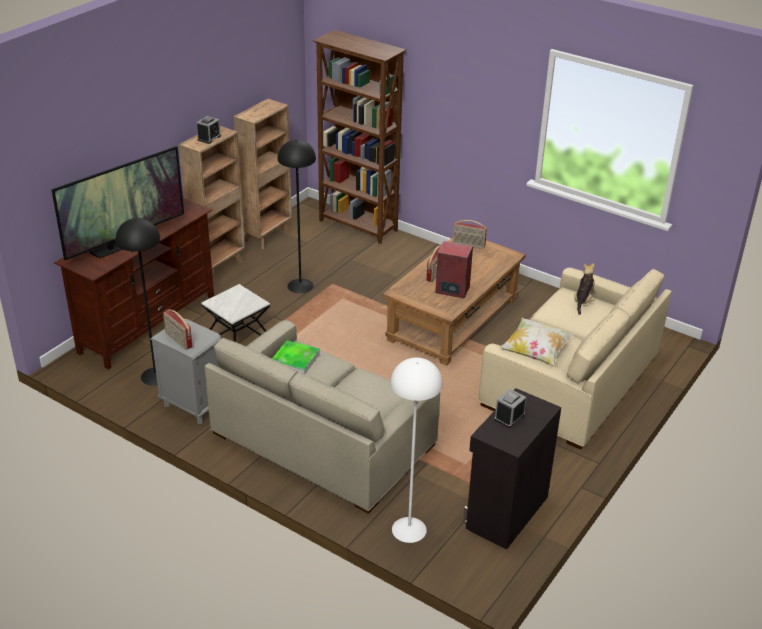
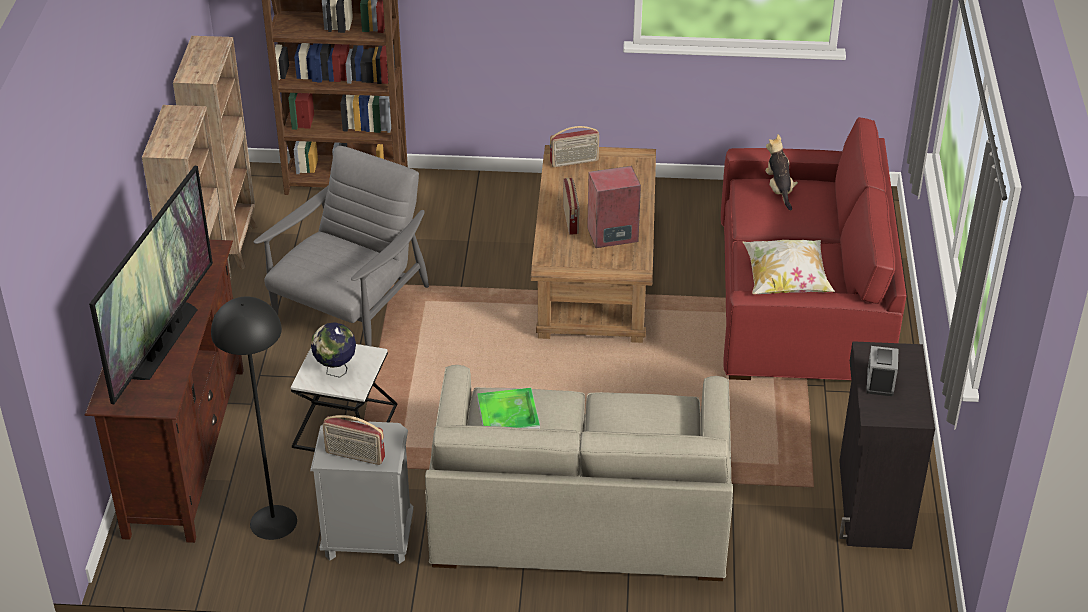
camera: 30 degrees left, 5 degrees up
(209, 138) = (176, 131): alarm clock -> none
(232, 303) = (336, 370): none -> globe
(300, 286) = (350, 304): black floor lamp -> grey armchair
(409, 530) = (786, 578): white floor lamp -> none
(571, 380) = (803, 300): beige sofa -> red sofa

